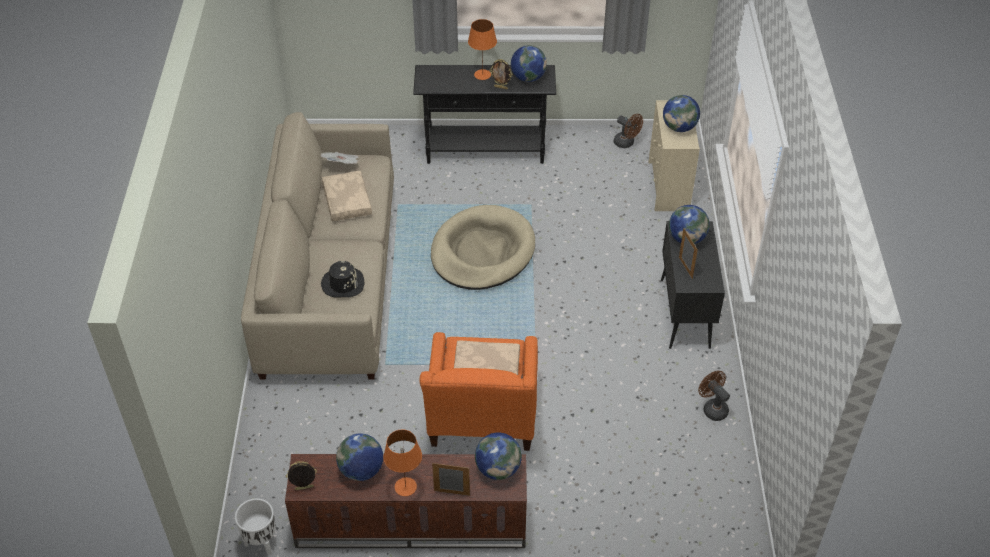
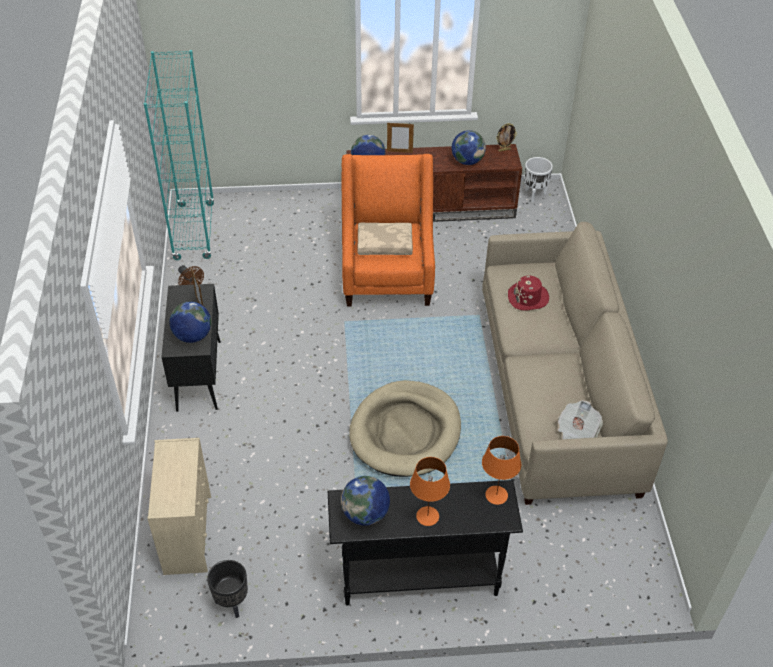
camera: 175 degrees right, 0 degrees up
(343, 284) = (528, 298): black hat -> red hat
(346, 201) = (555, 385): beige pillow -> none
(405, 487) = (433, 153): orange table lamp -> orange table lamp (496, 494)
(501, 87) = (400, 494): picture frame -> none
(626, 143) = (232, 604): brown fan -> black planter
(679, 127) = (172, 471): globe -> none
(728, 502) = (194, 231): none -> turquoise bookcase

